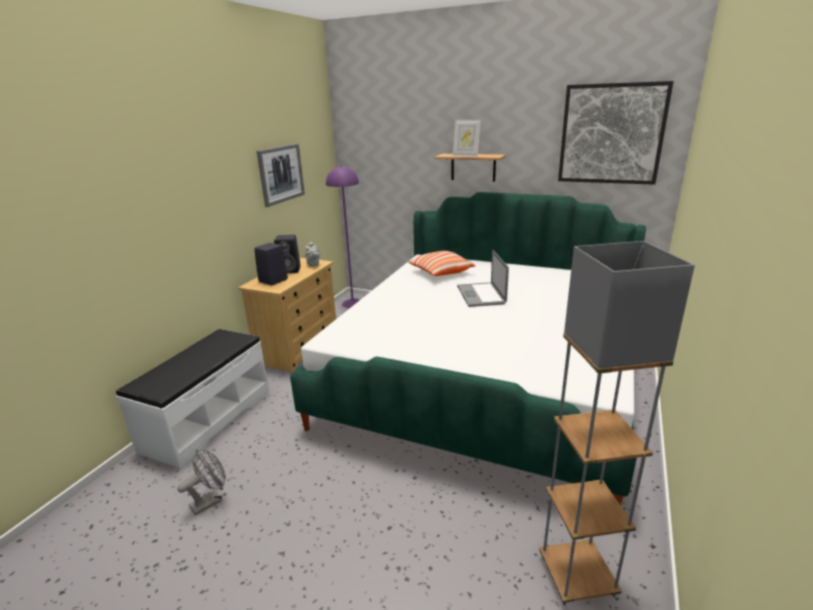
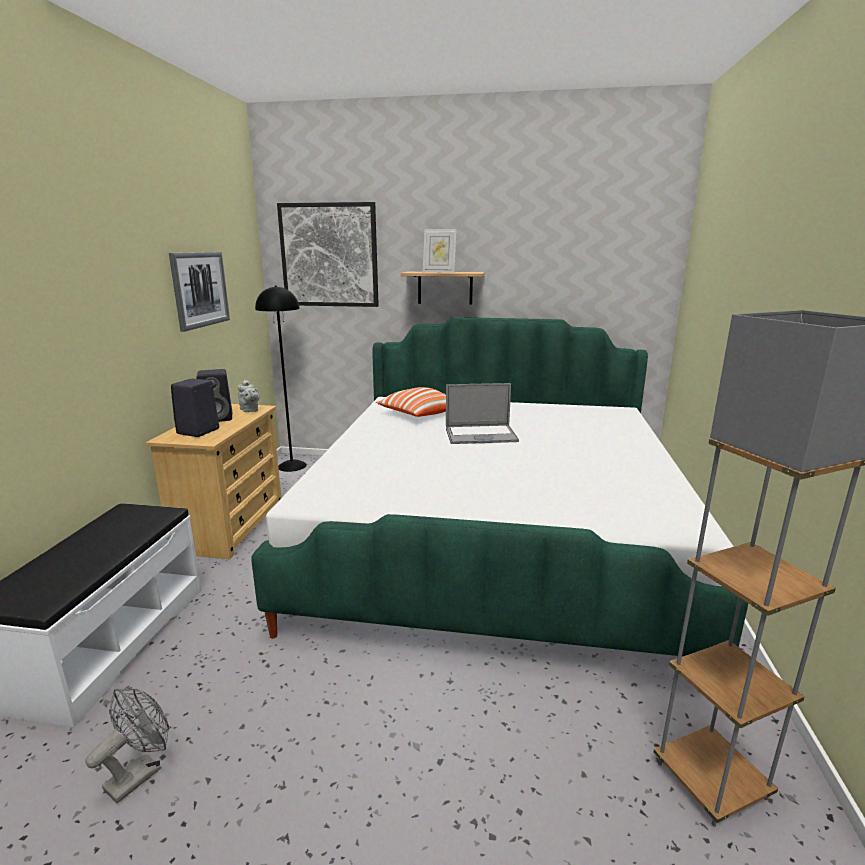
camera: 15 degrees left, 5 degrees down
(352, 303) = (292, 466): purple floor lamp -> black floor lamp
(481, 295) = (481, 435): laptop -> laptop turned 75 degrees counterclockwise
(611, 134) = (604, 248): picture -> picture (329, 255)

